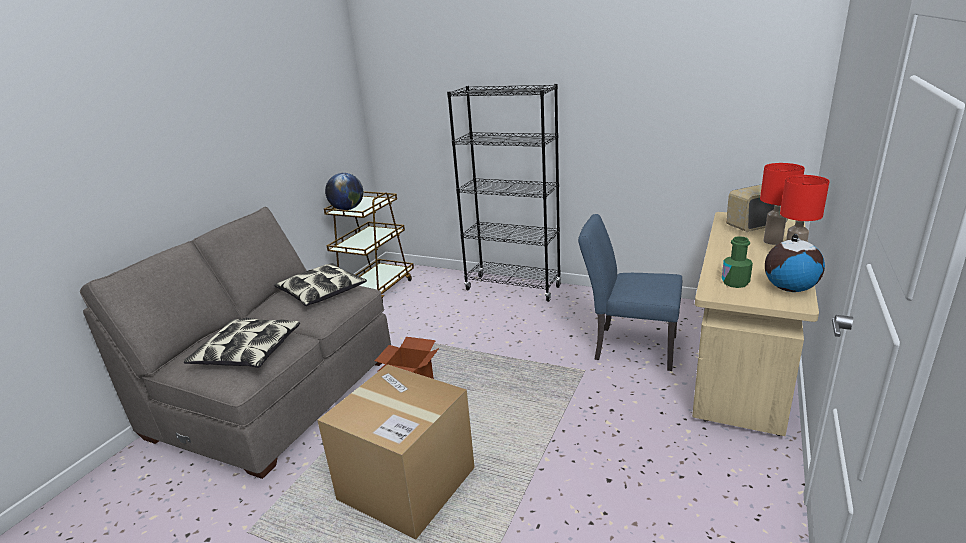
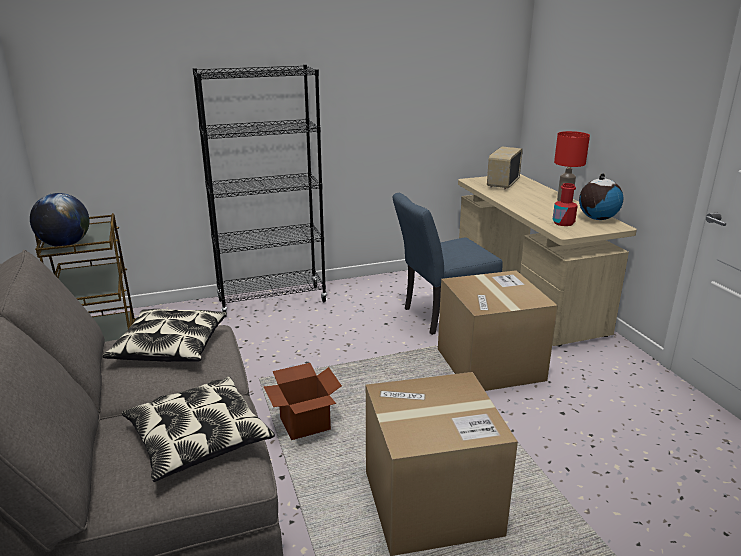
camera: 45 degrees left, 0 degrees up
(607, 406) = (490, 364): none -> cardboard box
(735, 283) = (563, 223): green bottle -> red bottle
(772, 241) = (532, 192): red table lamp -> none

